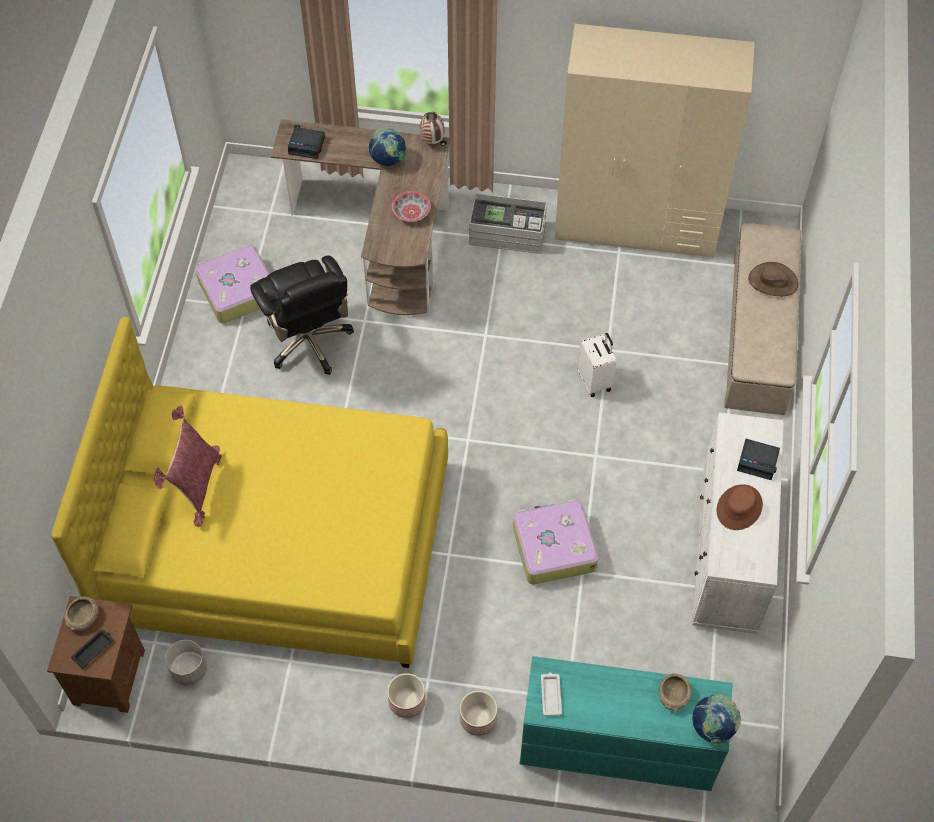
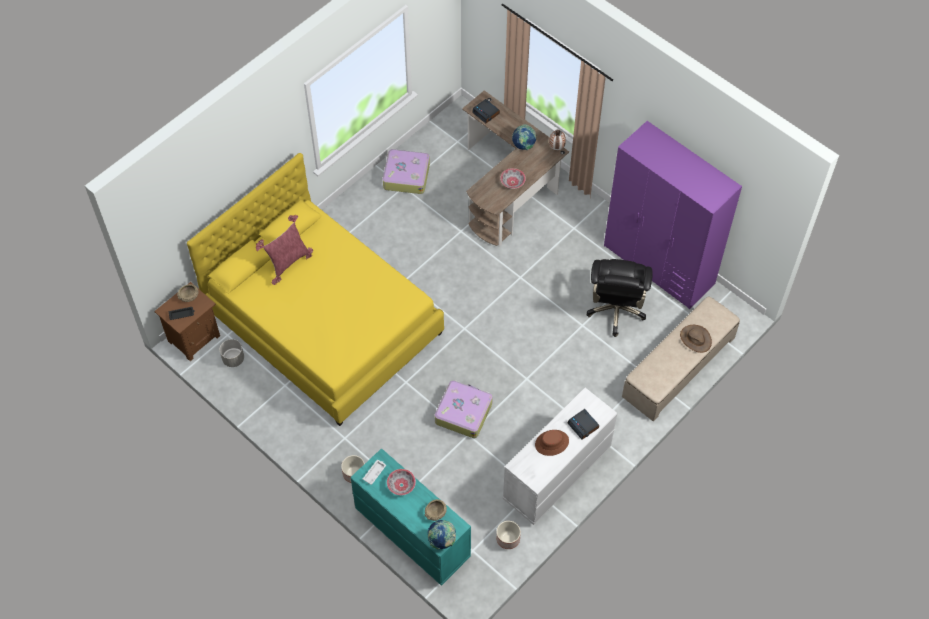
camera: 35 degrees right, 0 degrees up
(309, 343) = (421, 226): black office chair -> black office chair (615, 312)
(407, 701) = (325, 442): planter -> planter (507, 539)
(507, 233) = (580, 227): grey storage box -> none
(595, 381) = (560, 338): white suitcase -> none
(599, 688) = (401, 485): none -> bowl
(636, 226) = (659, 265): beige wardrobe -> purple wardrobe

